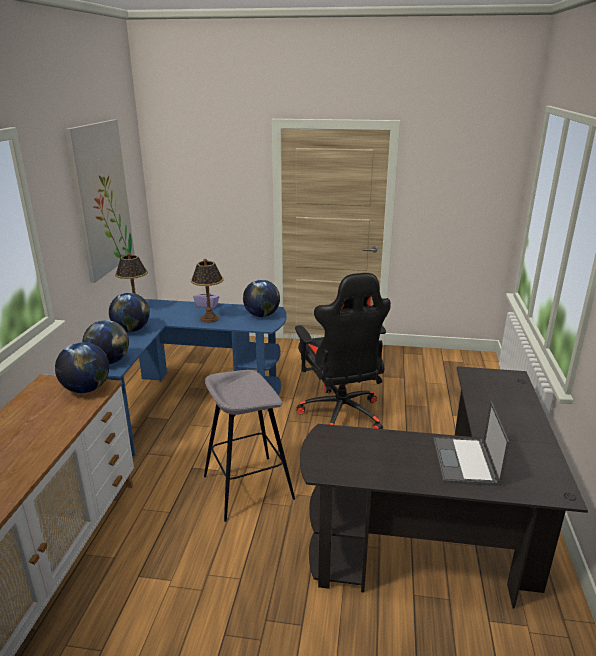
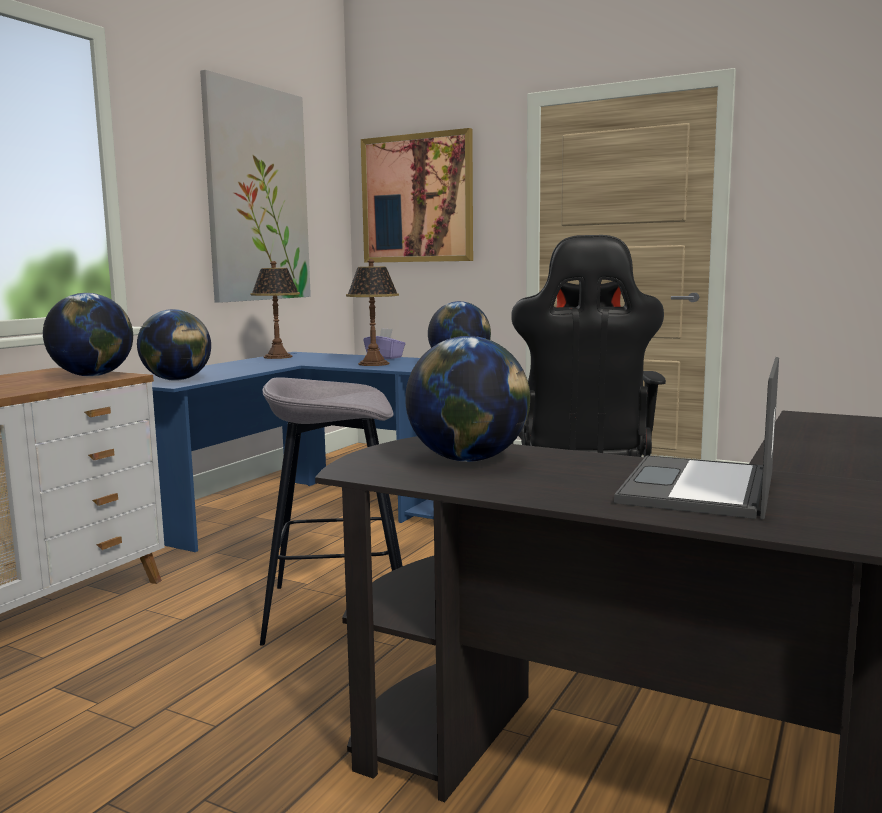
camera: 20 degrees right, 15 degrees down
(131, 330) = (248, 366): globe -> globe (468, 460)
(196, 179) = (417, 199): none -> picture

